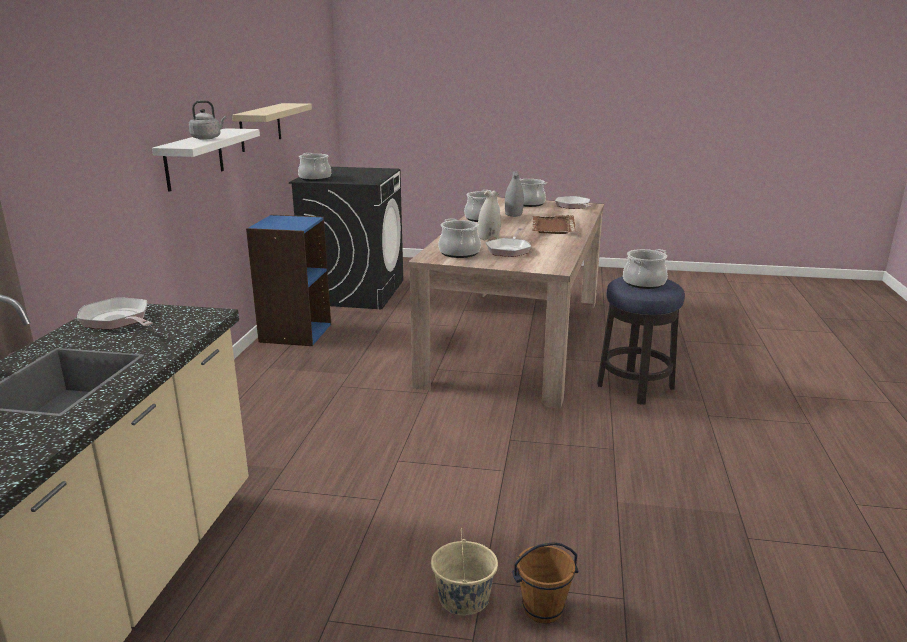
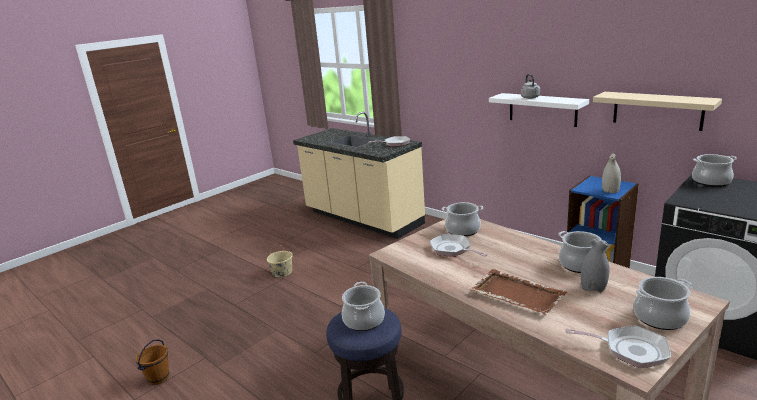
camera: 125 degrees right, 0 degrees up
(489, 238) = (497, 250): white vase -> white vase (610, 191)
(543, 610) = (255, 285): brown bucket -> brown bucket (158, 378)

